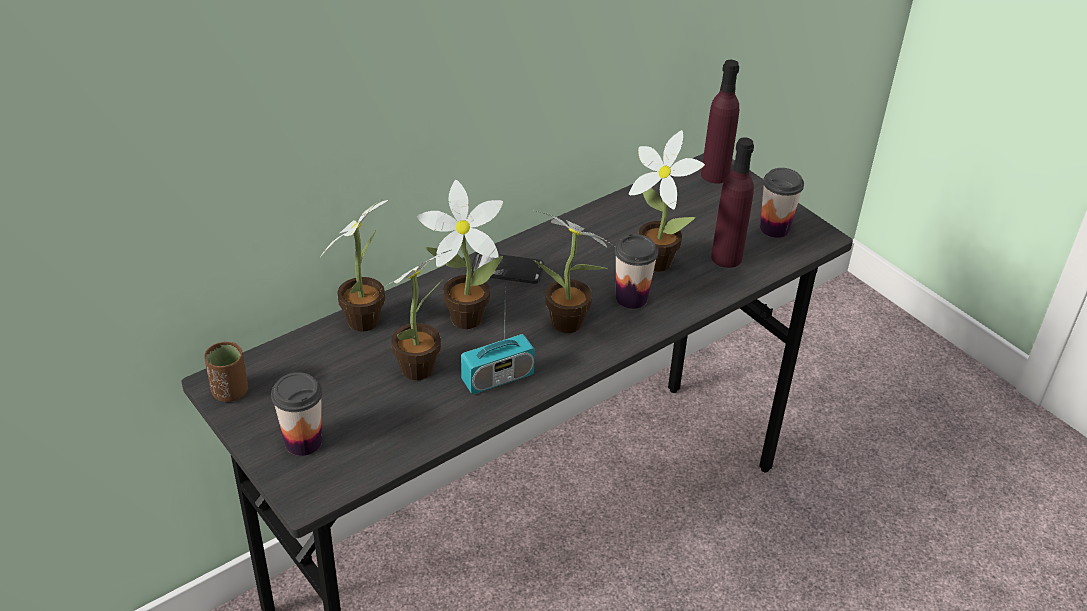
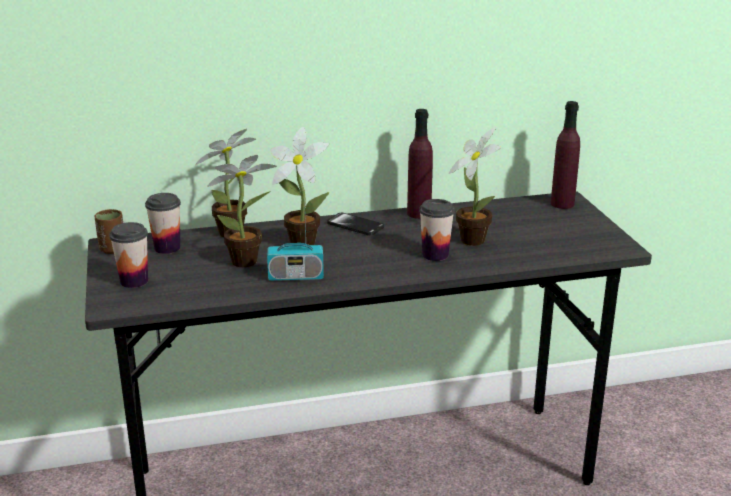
camera: 25 degrees right, 15 degrees down
(571, 326) = (375, 261): potted plant -> none
(726, 257) = (532, 247): purple bottle -> purple bottle (419, 213)
(774, 228) = (587, 238): cup -> cup (167, 248)

